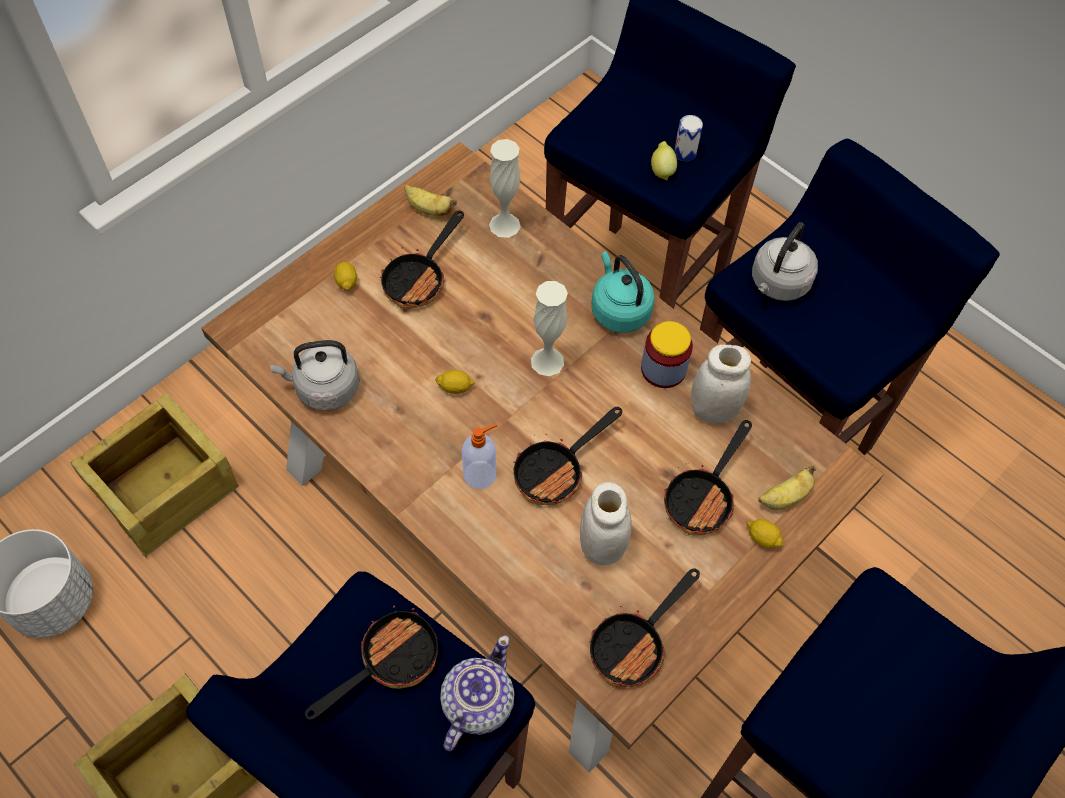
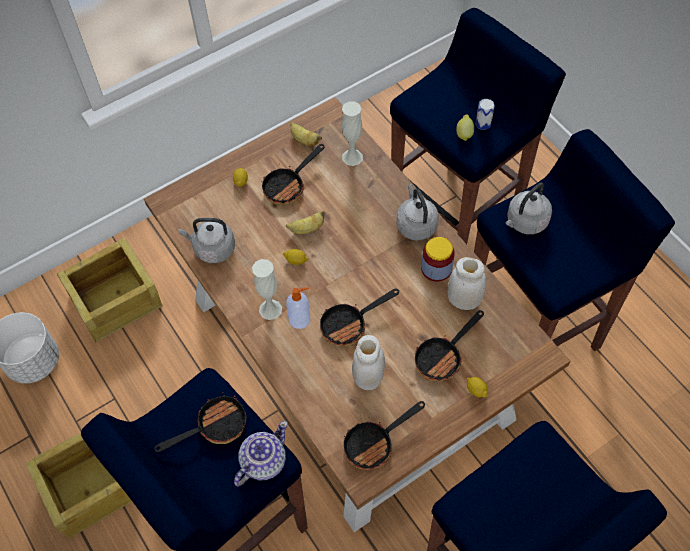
camera: 15 degrees right, 0 degrees up
(547, 361) = (360, 252): white vase -> white vase (270, 309)
(619, 310) = (415, 224): turquoise kettle -> grey kettle
(784, 497) = (498, 366): banana -> banana (306, 229)

